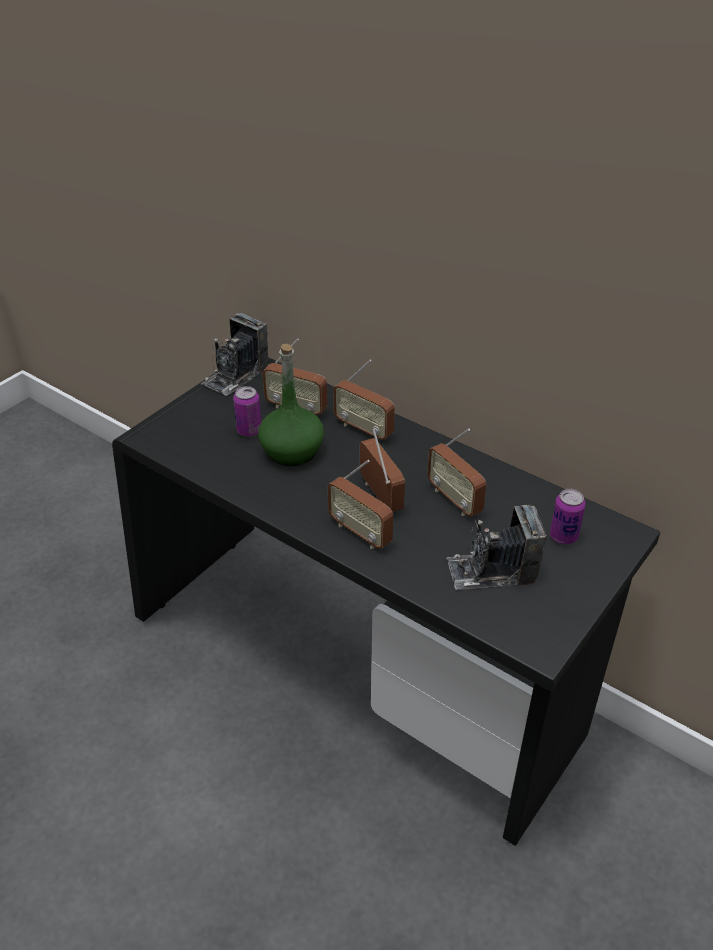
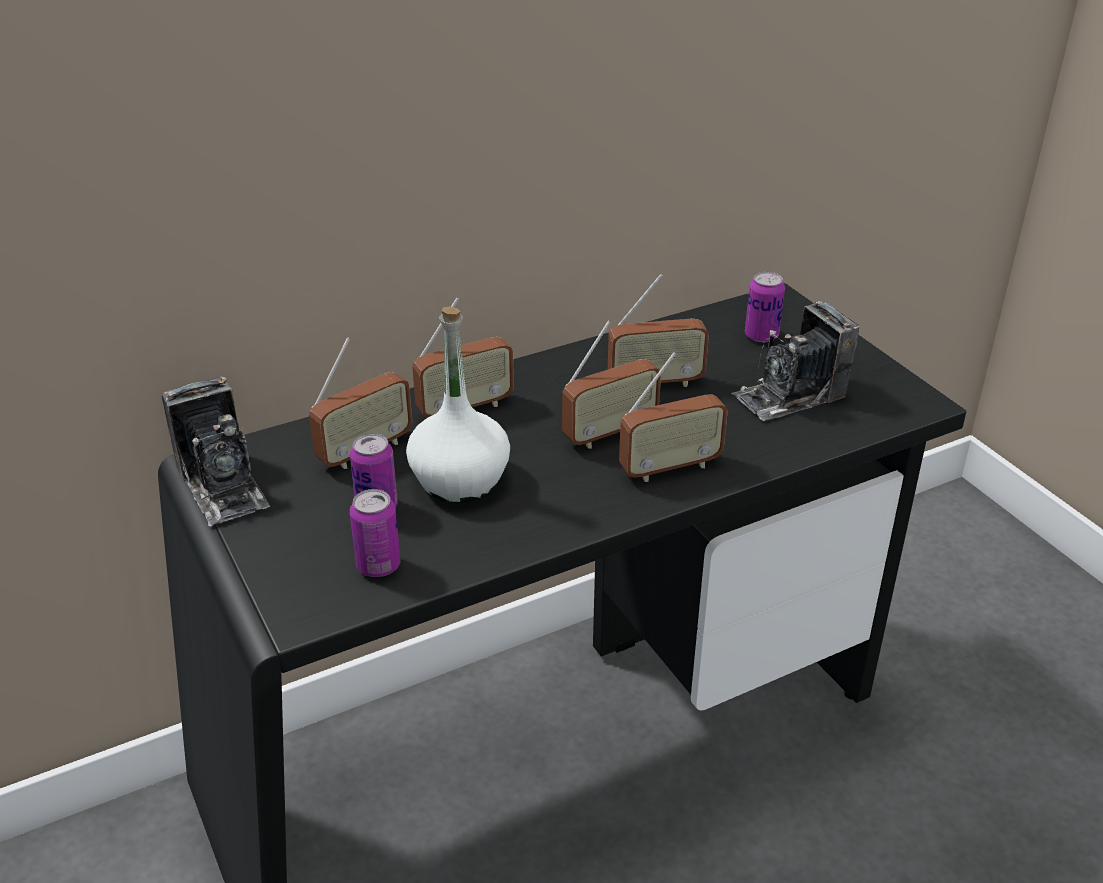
camera: 65 degrees left, 5 degrees down
(200, 448) = (378, 565): none -> can
(292, 451) = (460, 479): green bottle -> white bottle
(380, 496) = (609, 433): radio -> radio turned 150 degrees clockwise
(491, 570) = (790, 395): camera -> camera turned 45 degrees clockwise

